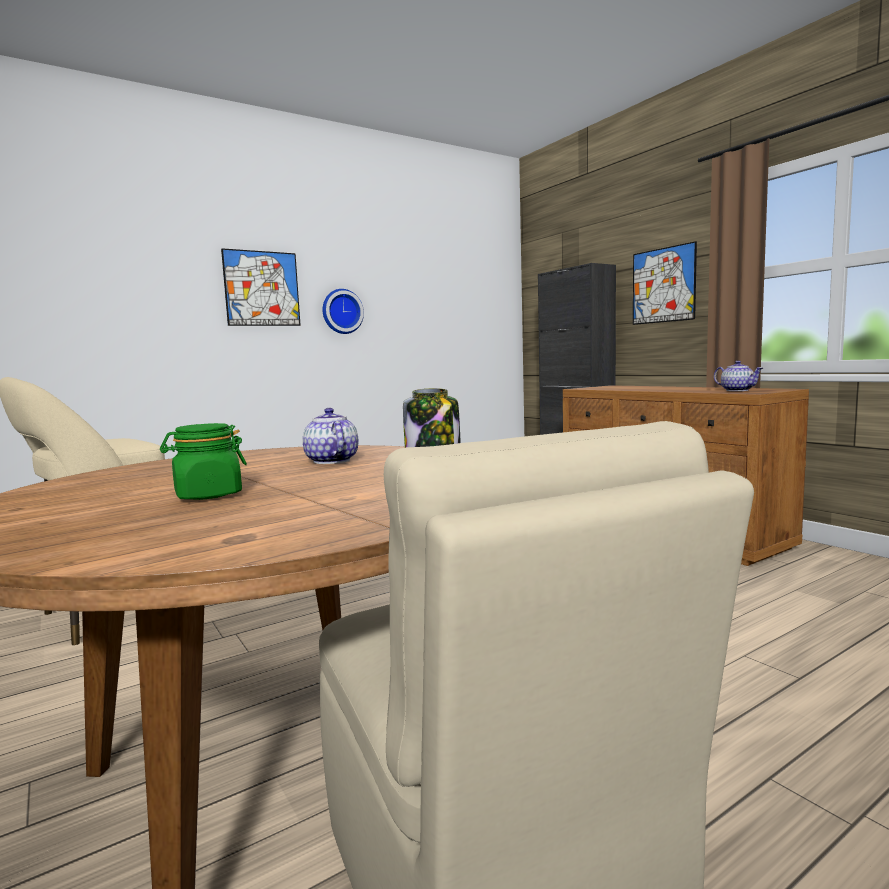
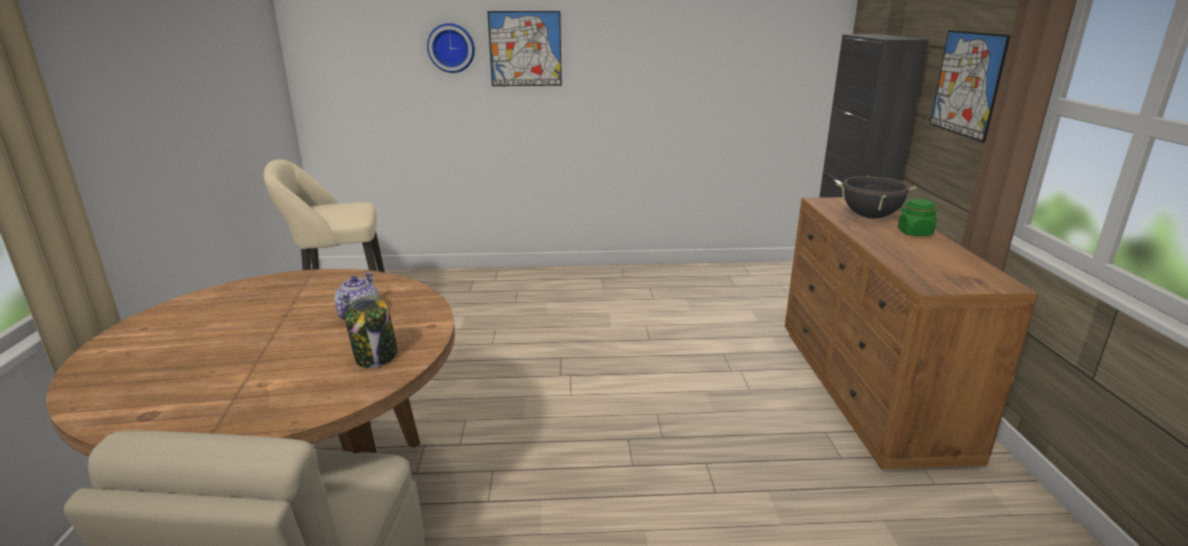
camera: 30 degrees right, 15 degrees up
(208, 495) = (223, 347): green jar -> green jar (914, 233)
(341, 311) = (607, 70): wall clock -> wall clock (451, 48)
(631, 387) = (870, 217): none -> black cooking pot
(737, 390) = (939, 270): teapot -> none

